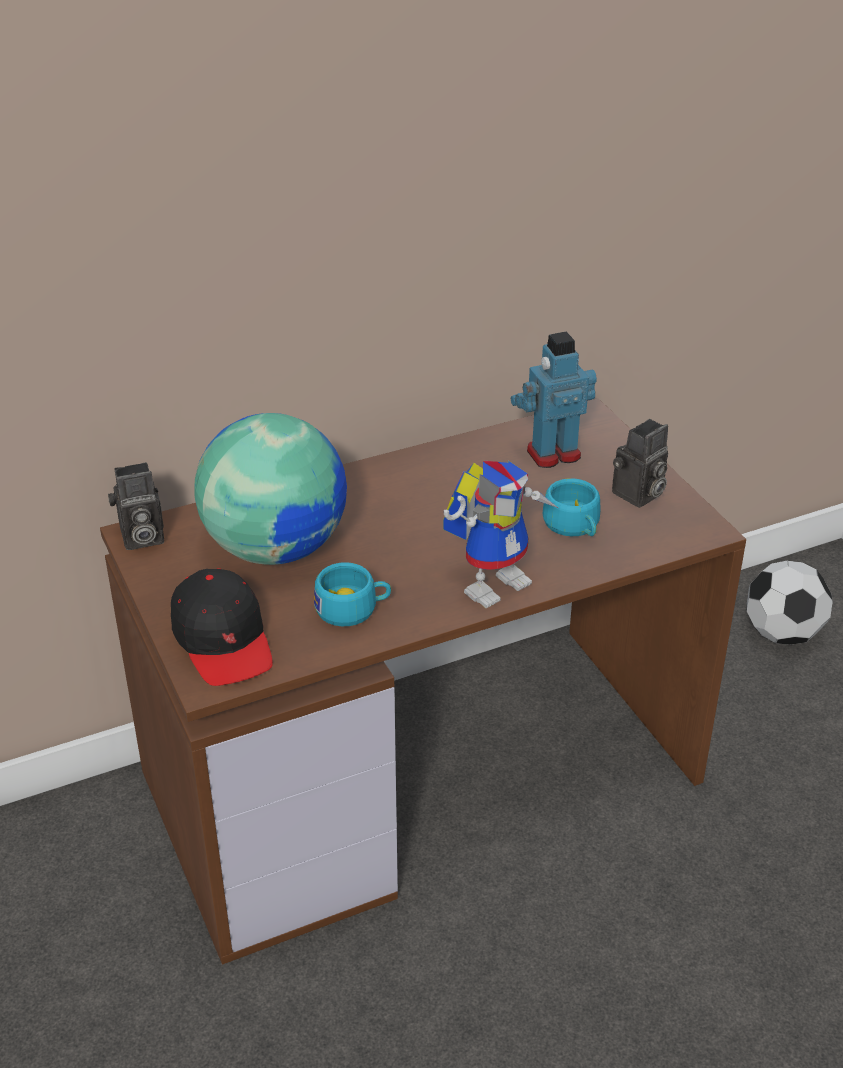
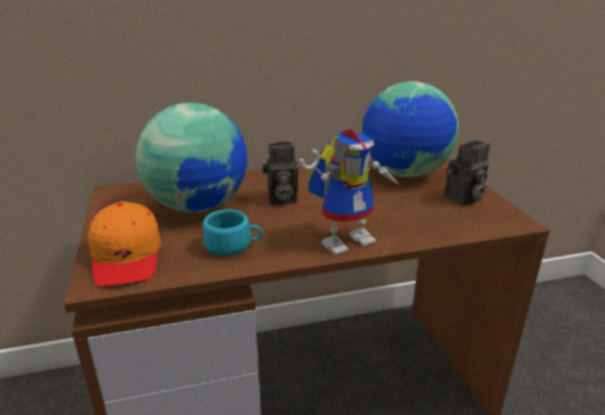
camera: 10 degrees right, 10 degrees down
(140, 538) = (113, 194): camera -> camera (280, 199)
(223, 640) = (127, 256): black cap -> orange cap
(552, 453) = (404, 173): toy robot -> globe
(574, 526) = (414, 212): turquoise cup -> none
(782, 634) = (551, 325): football -> none

